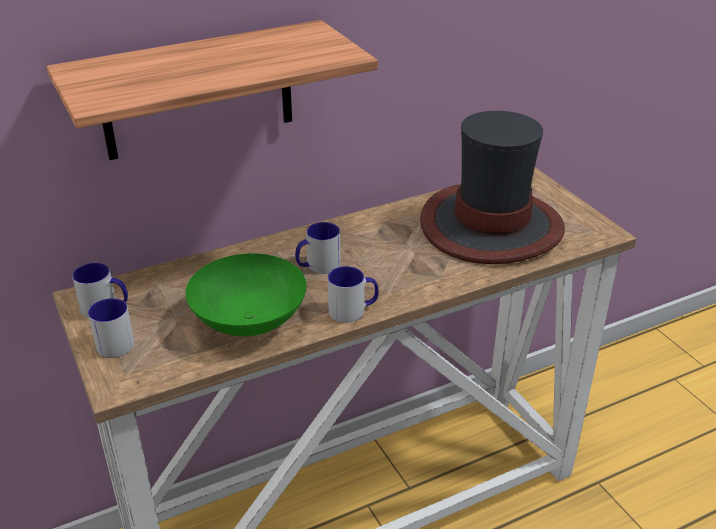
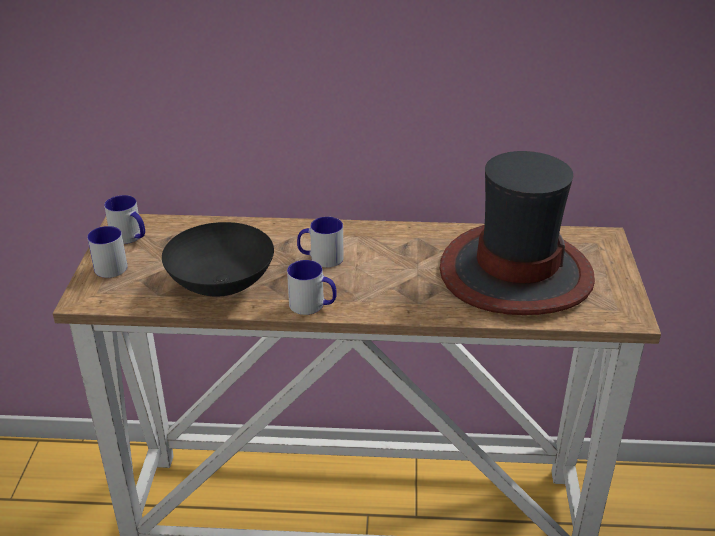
camera: 30 degrees right, 0 degrees up
(198, 91) = (249, 68): shelf -> none
(250, 321) = (223, 284): green bowl -> black bowl

